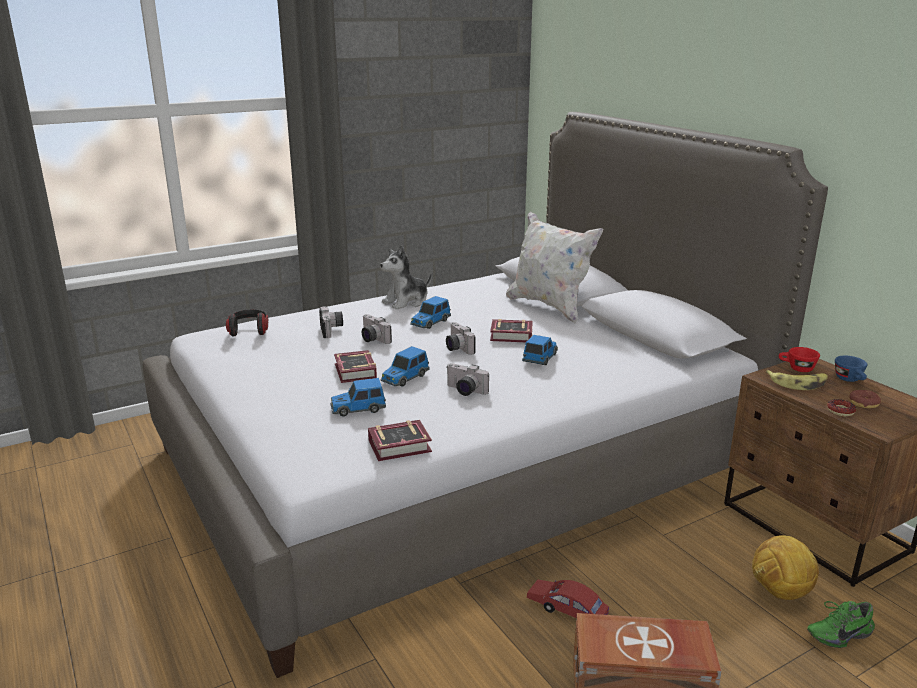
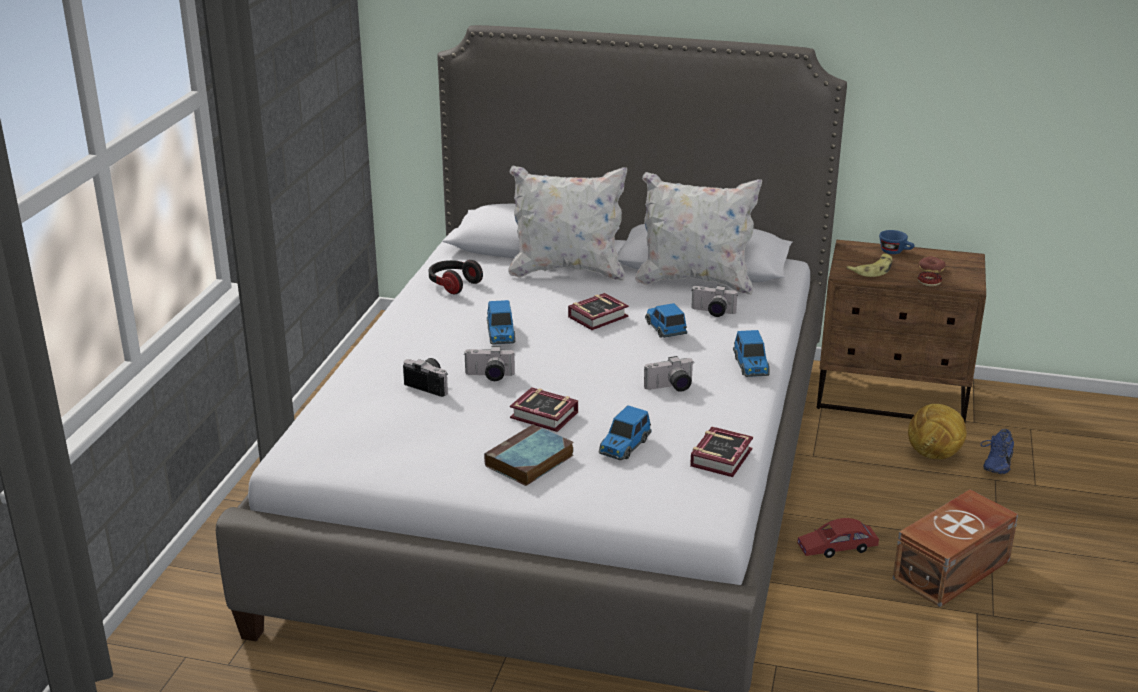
camera: 45 degrees left, 5 degrees up
(249, 330) = (344, 425): headphones -> headphones (453, 285)
(289, 390) = (529, 461): none -> book
(404, 378) = (598, 400): toy car -> toy car (751, 366)
(406, 302) = (423, 321): plush toy -> none
(456, 348) = (581, 350): camera -> camera (712, 312)
(626, 341) = (695, 281): none -> white pillow
(796, 368) = (851, 256): red cup -> none
(837, 634) = (995, 464): green shoe -> blue shoe

